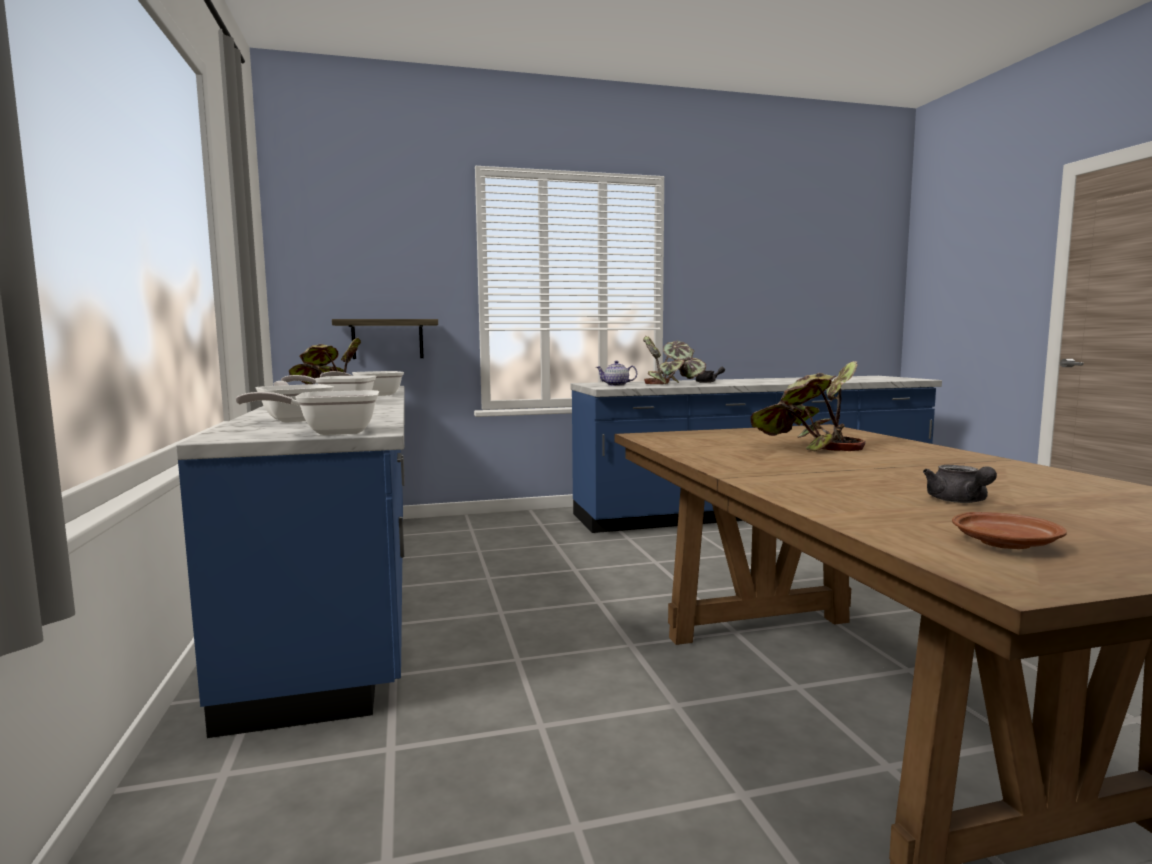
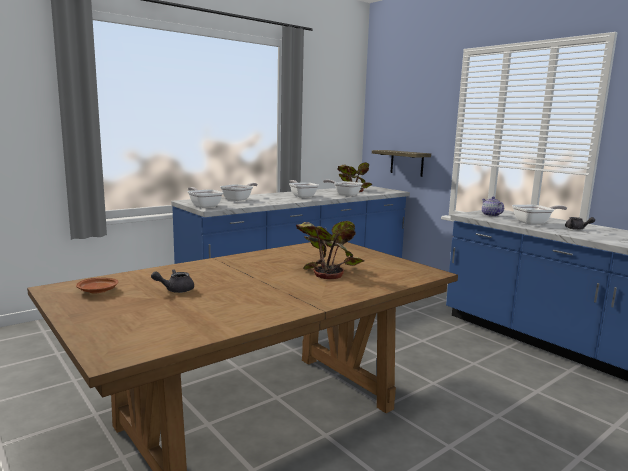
camera: 65 degrees right, 5 degrees up
(671, 384) = (534, 223): potted plant -> frying pan

